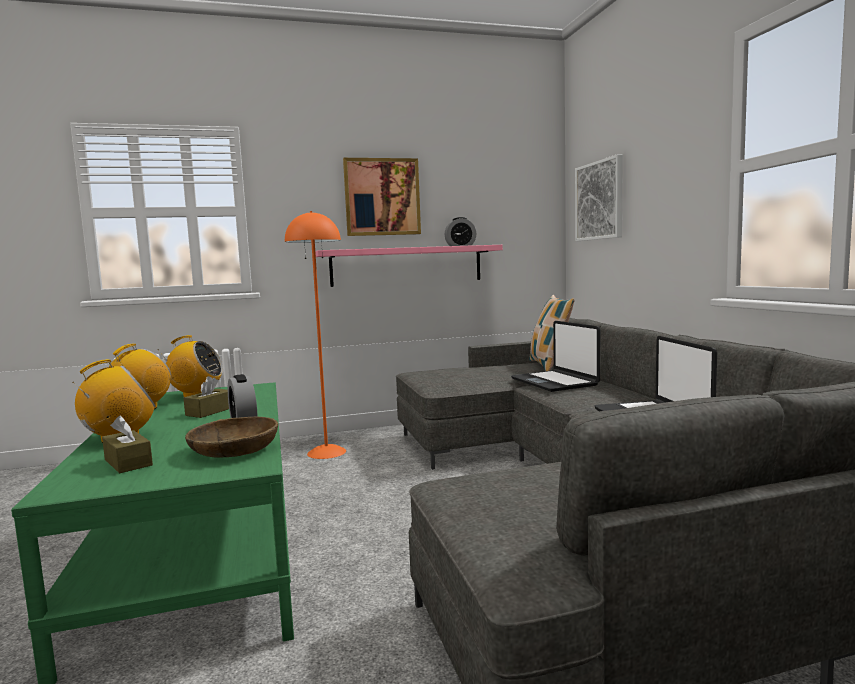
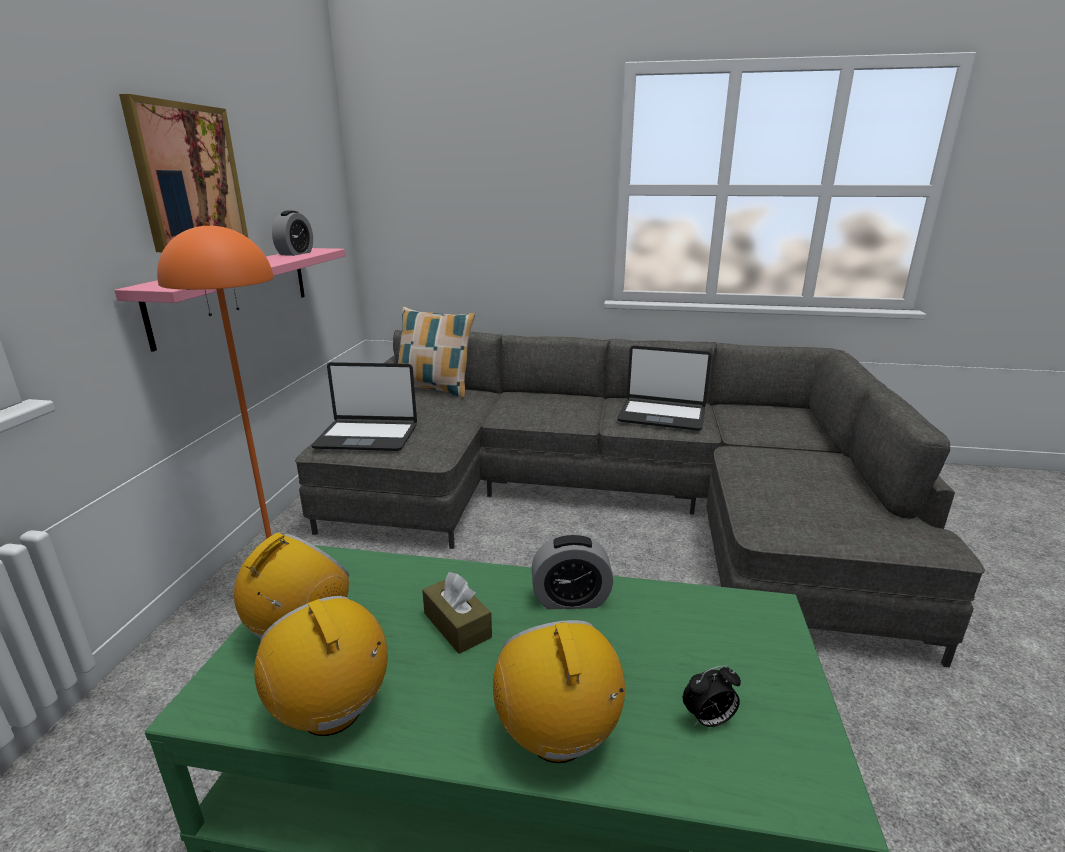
camera: 65 degrees left, 15 degrees up
(128, 462) = (708, 720): brown tissue box -> alarm clock
(234, 449) = (694, 618): brown bowl -> none
(554, 382) = (505, 406): laptop -> laptop (367, 436)
(599, 200) = (425, 192): picture -> none

